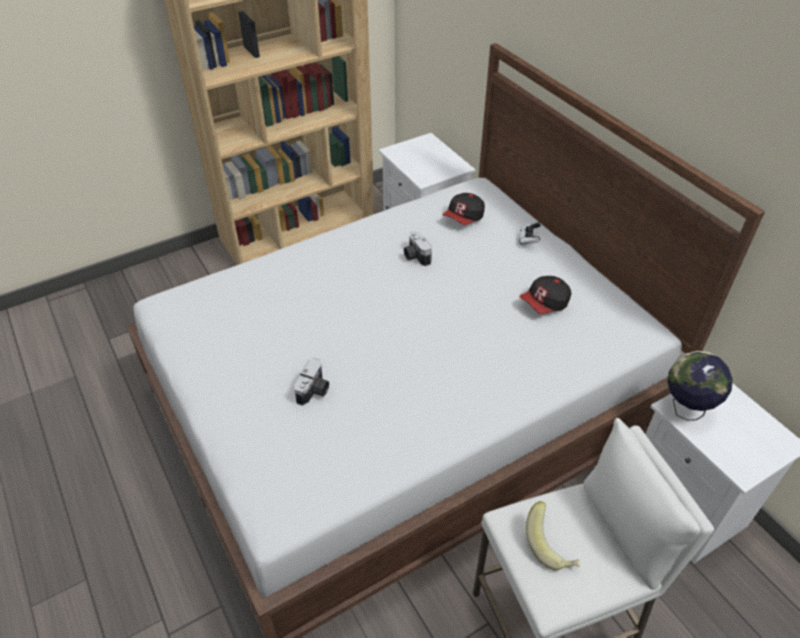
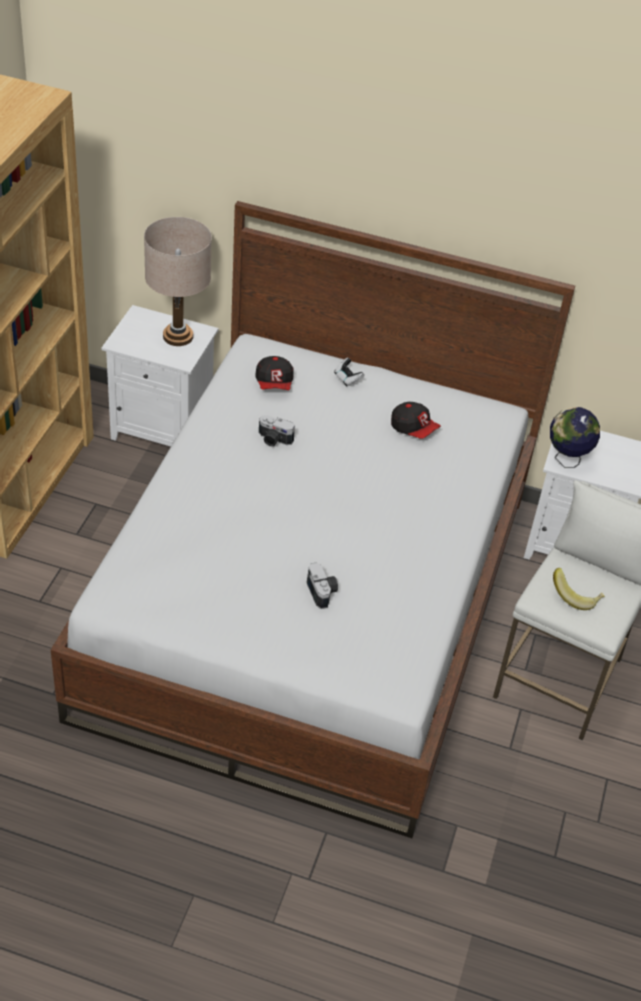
camera: 45 degrees left, 0 degrees up
(439, 163) = (178, 336): none -> beige table lamp
(545, 304) = (413, 429): cap -> cap turned 60 degrees counterclockwise

